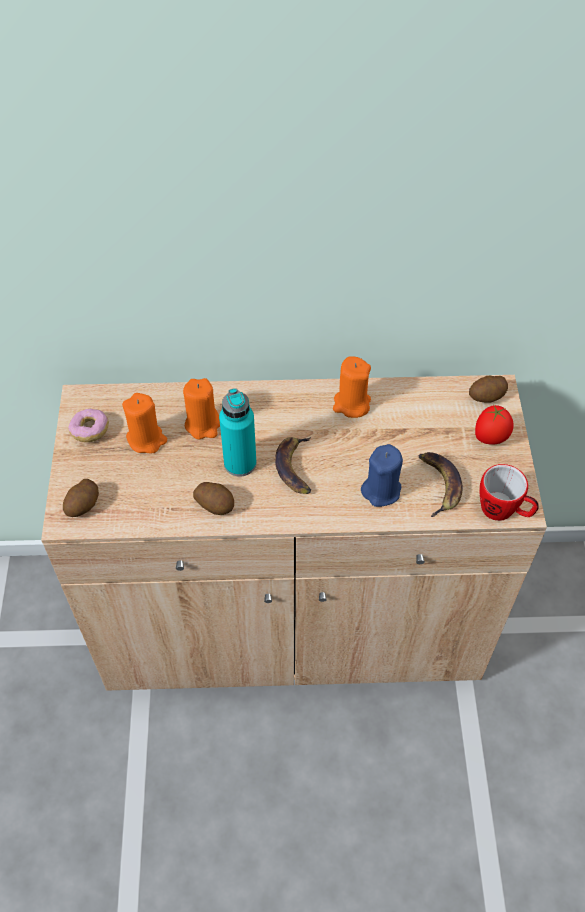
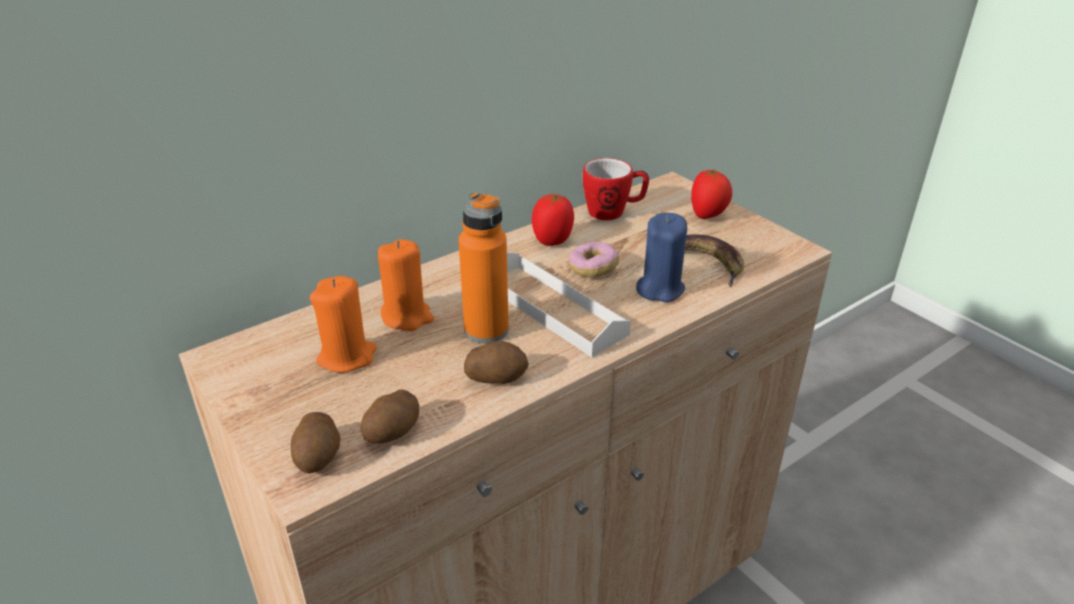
camera: 35 degrees left, 20 degrees down
(90, 431) = (260, 380): donut -> donut (593, 269)
(240, 463) = (486, 330): turquoise bottle -> orange bottle
(295, 467) = (552, 308): banana -> white tray
(351, 404) = (553, 240): orange candle -> tomato
(487, 397) = (669, 191): potato -> potato (393, 432)
(503, 511) = (784, 256): mug -> mug (613, 212)

